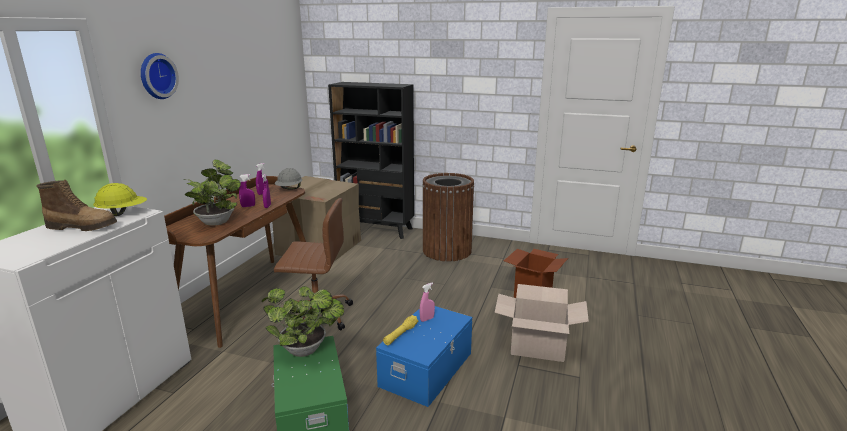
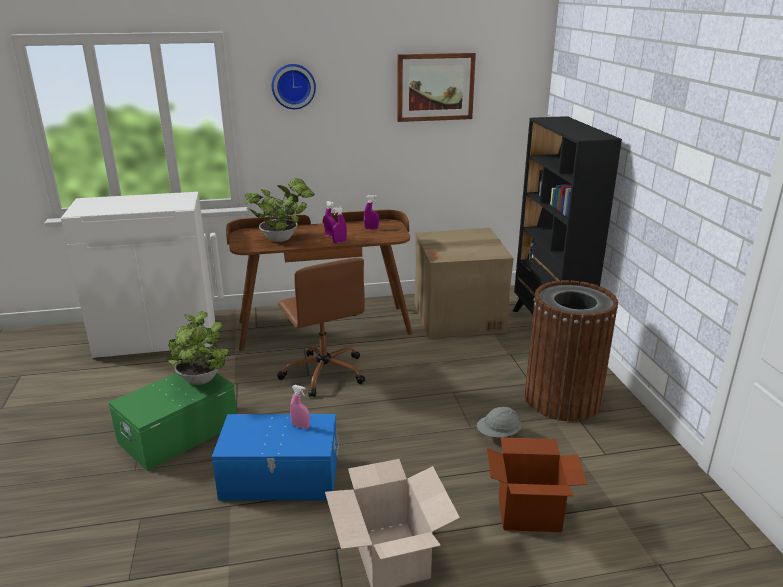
camera: 60 degrees right, 5 degrees up
(83, 227) = (143, 204): boot -> none
(123, 213) = (178, 203): yellow hard hat -> none
(250, 70) = (435, 87): none -> picture
(289, 189) = (397, 233): grey hard hat -> grey hard hat (498, 435)
(400, 334) = (258, 420): yellow flashlight -> none

